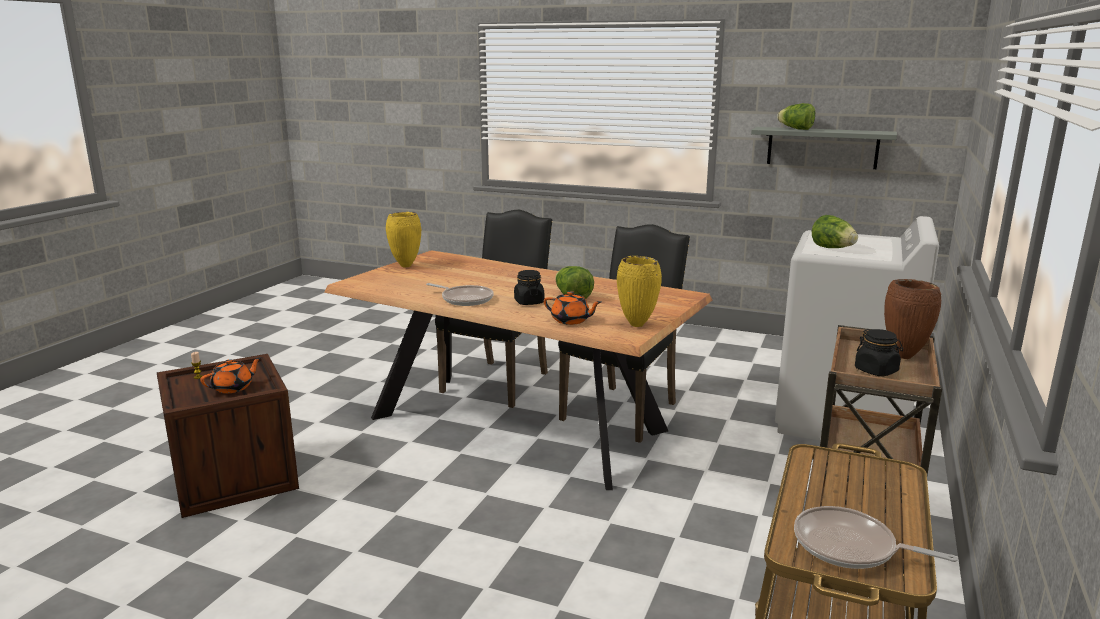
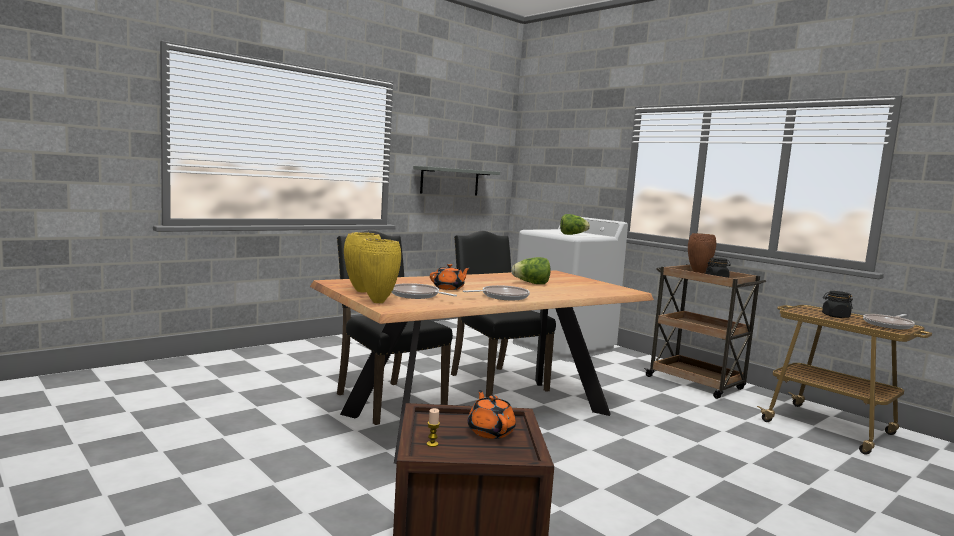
camera: 65 degrees left, 10 degrees down
(416, 279) = (417, 296): none -> frying pan
(529, 302) = (531, 290): black jar -> black jar (835, 316)
(571, 320) = (587, 292): orange teapot -> orange teapot (449, 288)
(638, 325) = (610, 286): yellow vase -> yellow vase (378, 302)
(796, 129) = (444, 167): lettuce -> none

